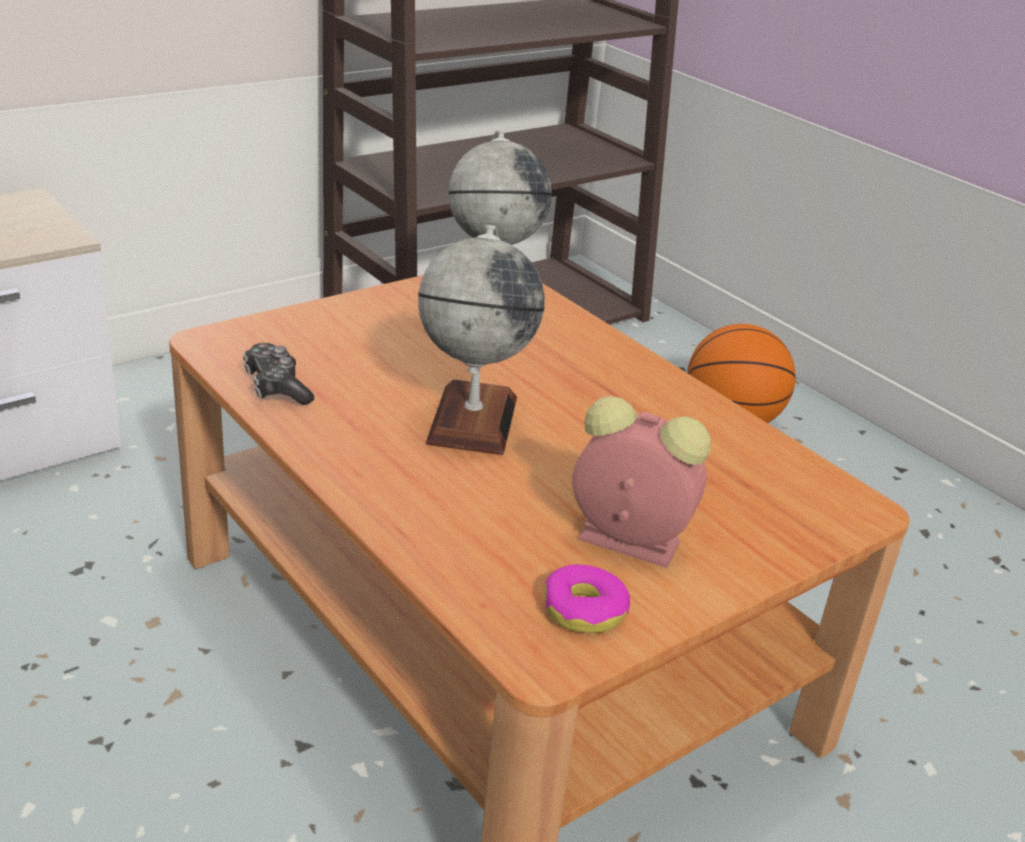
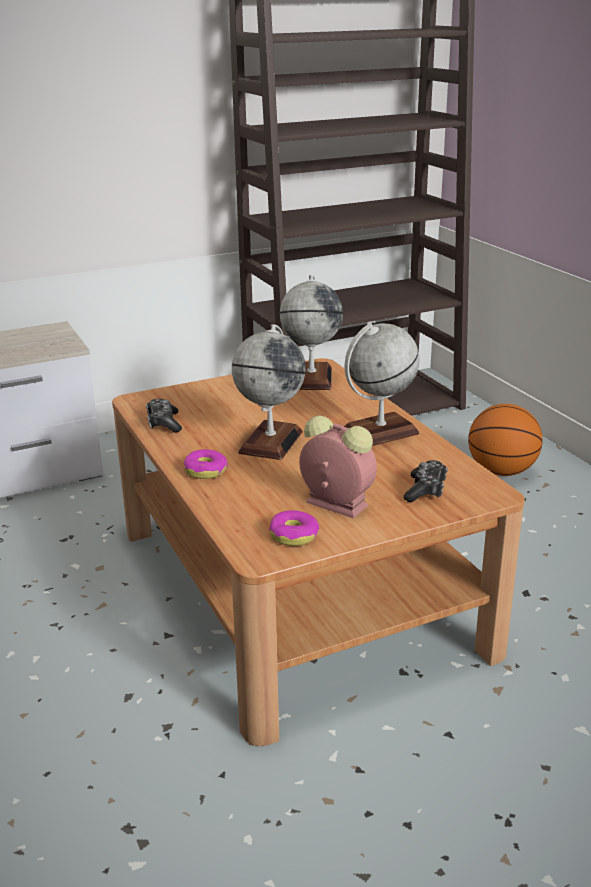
camera: 15 degrees right, 5 degrees down
(384, 482) = (205, 471): none -> donut
(639, 397) = (380, 432): none -> globe
(756, 505) = (425, 490): none -> game controller

